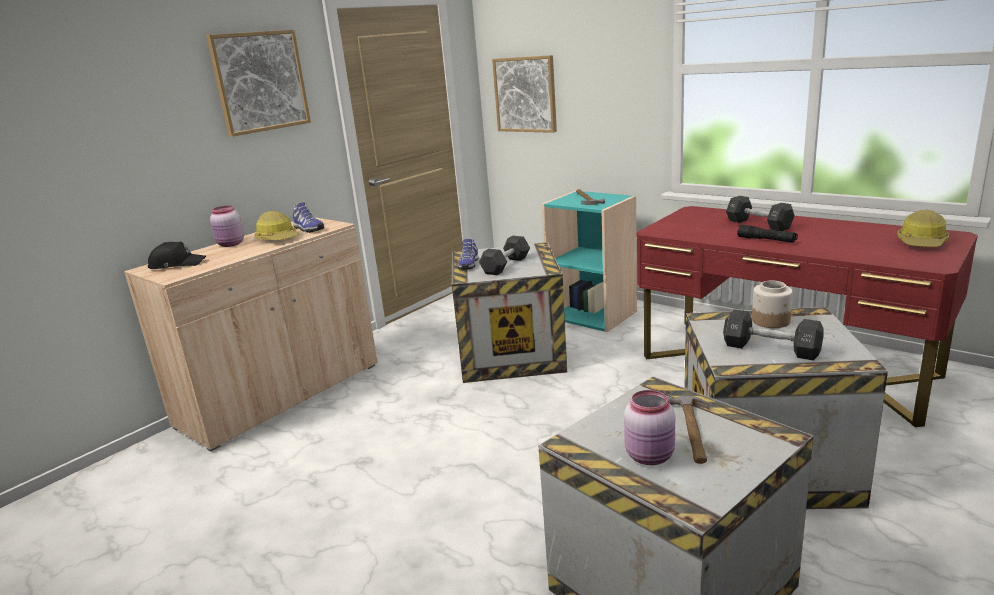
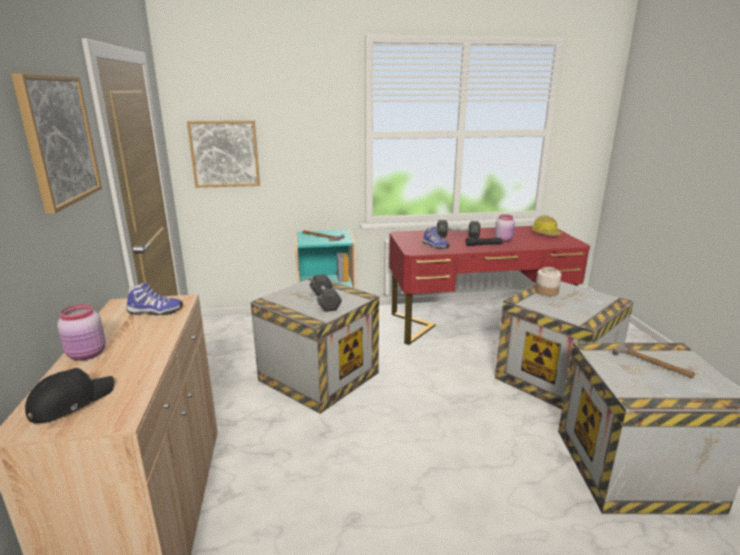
camera: 50 degrees left, 0 degrees up
(278, 238) = (144, 330): hard hat -> none
(468, 265) = (293, 308): shoe -> shoe (435, 246)
(651, 456) = (672, 385): pink jar -> pink jar (504, 240)
(771, 349) = (579, 306): black dumbbell -> none

